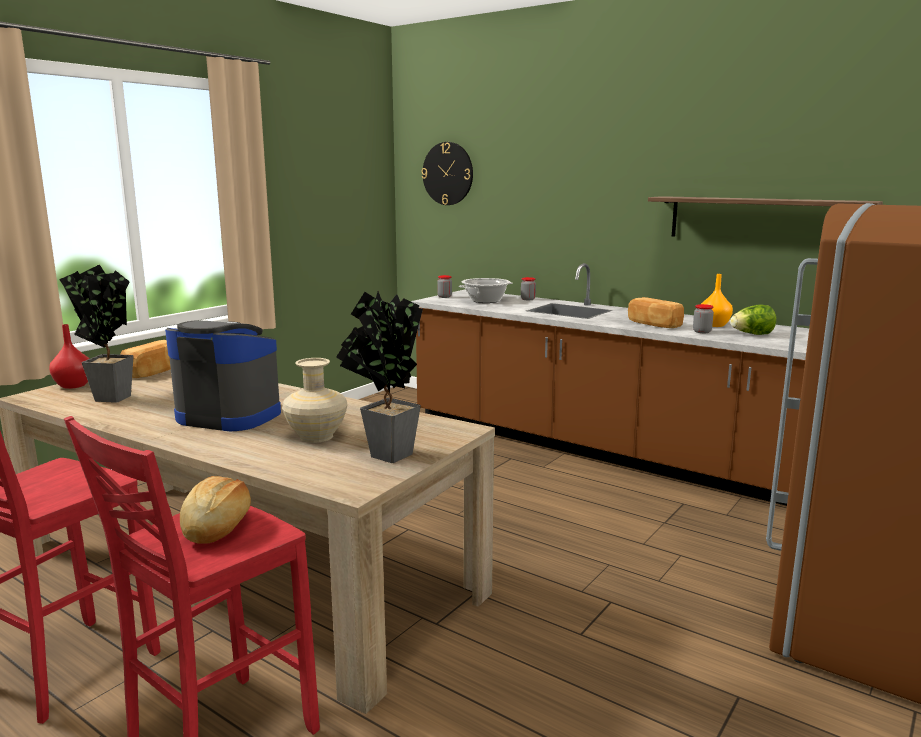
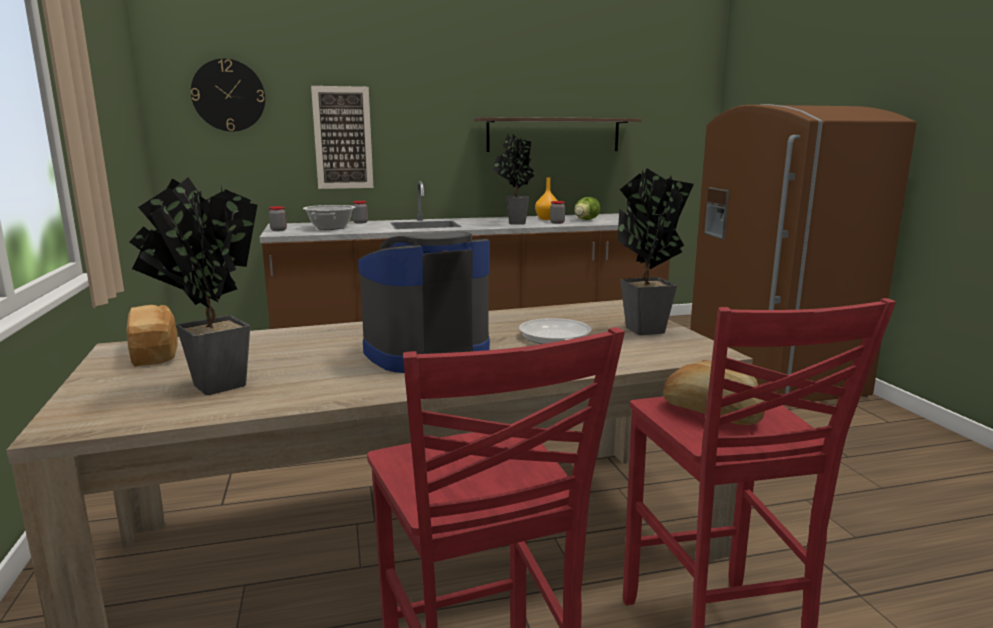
camera: 50 degrees left, 0 degrees up
(74, 385) = (91, 396): red vase -> none
(315, 436) = (556, 339): beige vase -> frying pan
(530, 214) = (343, 138): none -> picture
(653, 324) = (515, 223): bread -> potted plant

